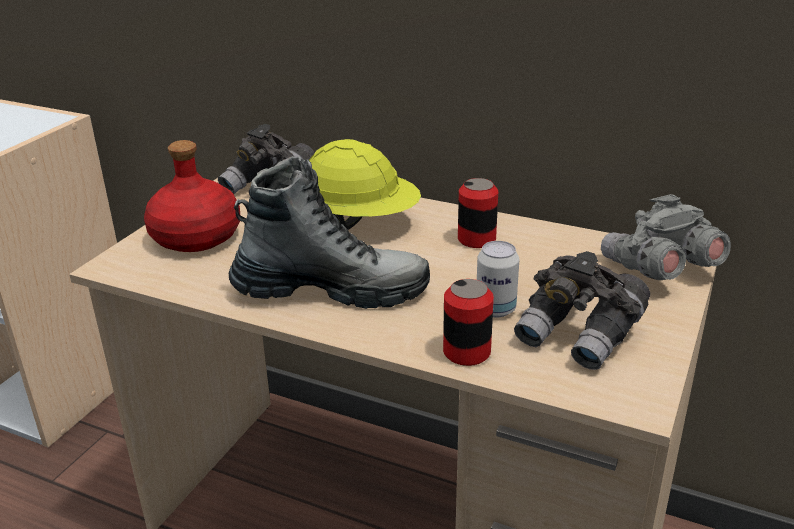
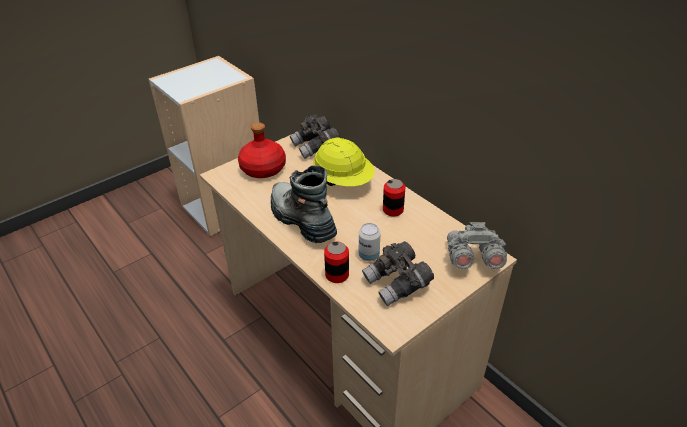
camera: 25 degrees right, 10 degrees up
(331, 291) = (301, 220): boot -> boot turned 150 degrees counterclockwise

